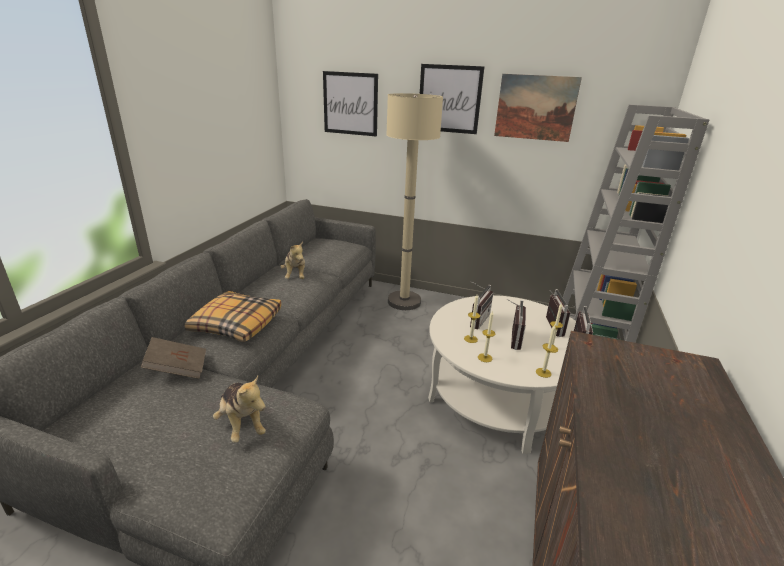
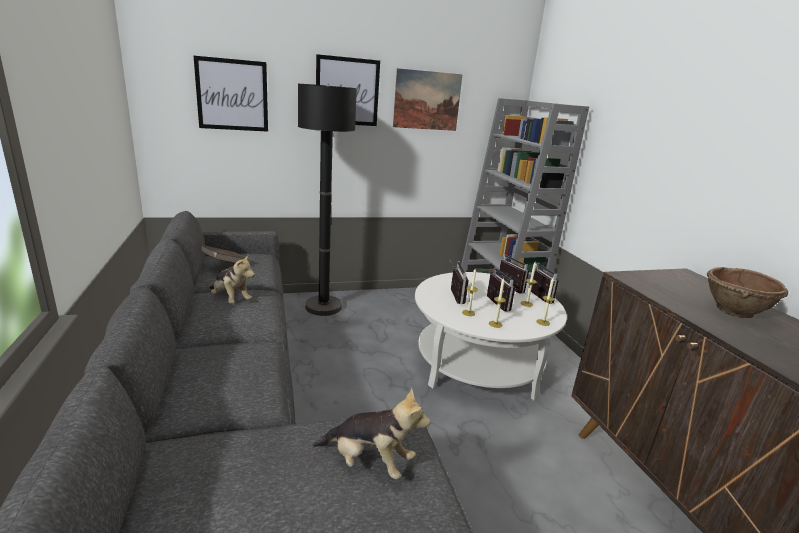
camera: 35 degrees left, 5 degrees down
(178, 369) = (216, 440): brown book -> brown book (225, 265)
(236, 324) = (229, 367): pillow -> none
(404, 301) = (323, 307): beige floor lamp -> black floor lamp
(674, 428) = (734, 312): none -> brown bowl

